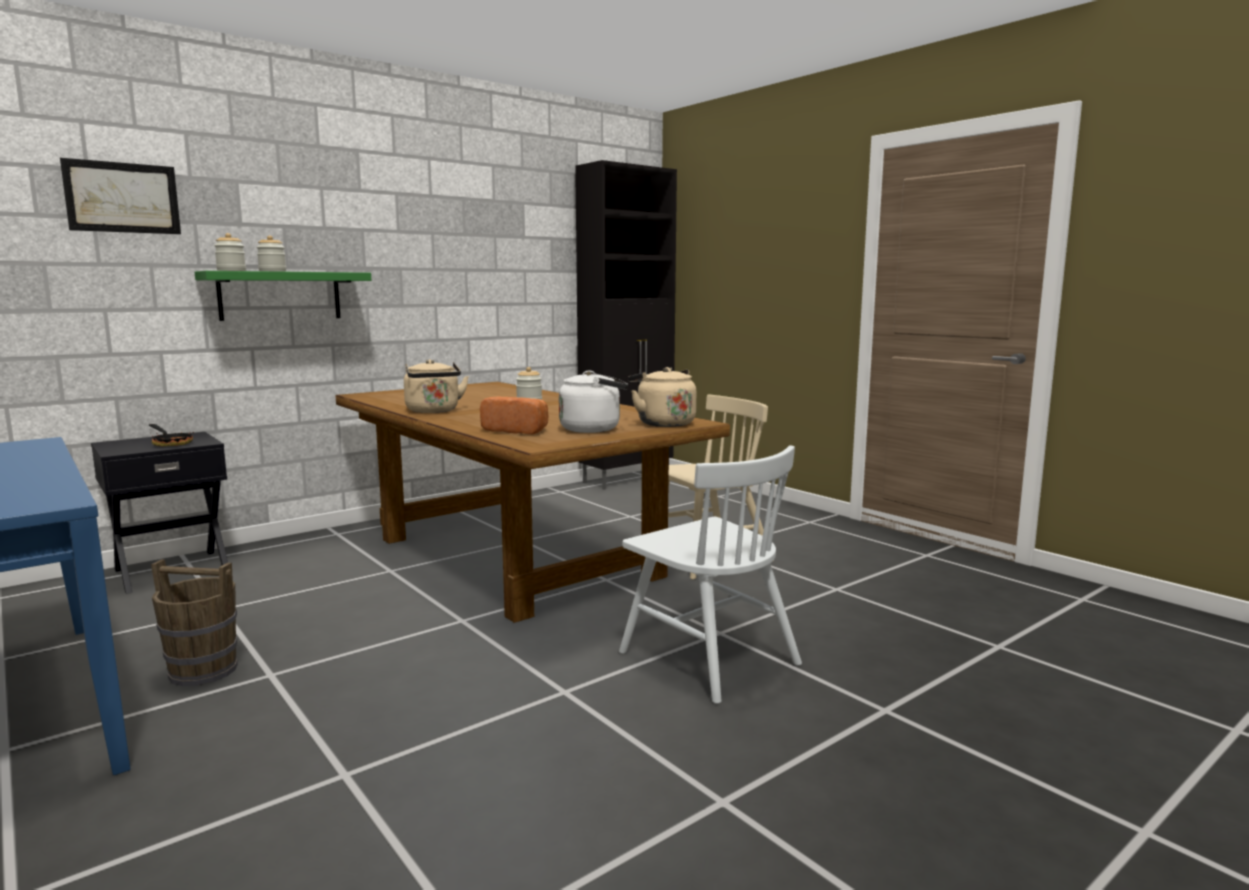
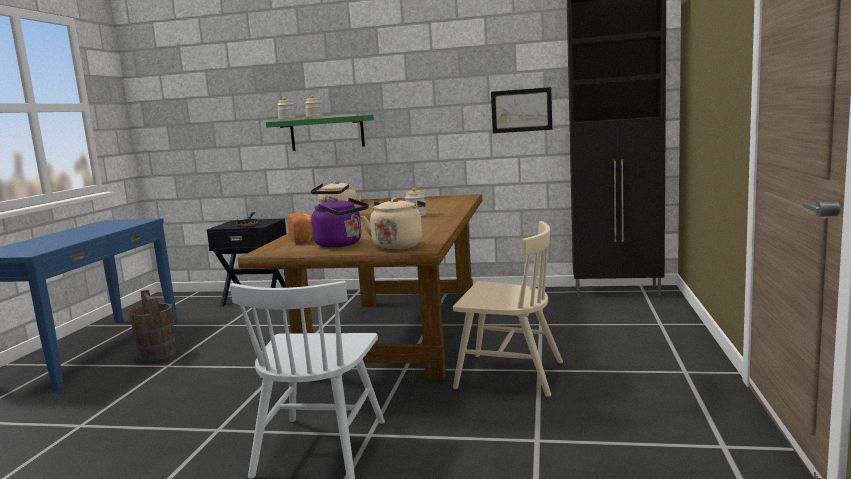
camera: 50 degrees right, 0 degrees up
(122, 197) = (244, 81): picture -> picture (521, 110)
(594, 429) = (341, 244): white kettle -> purple kettle

